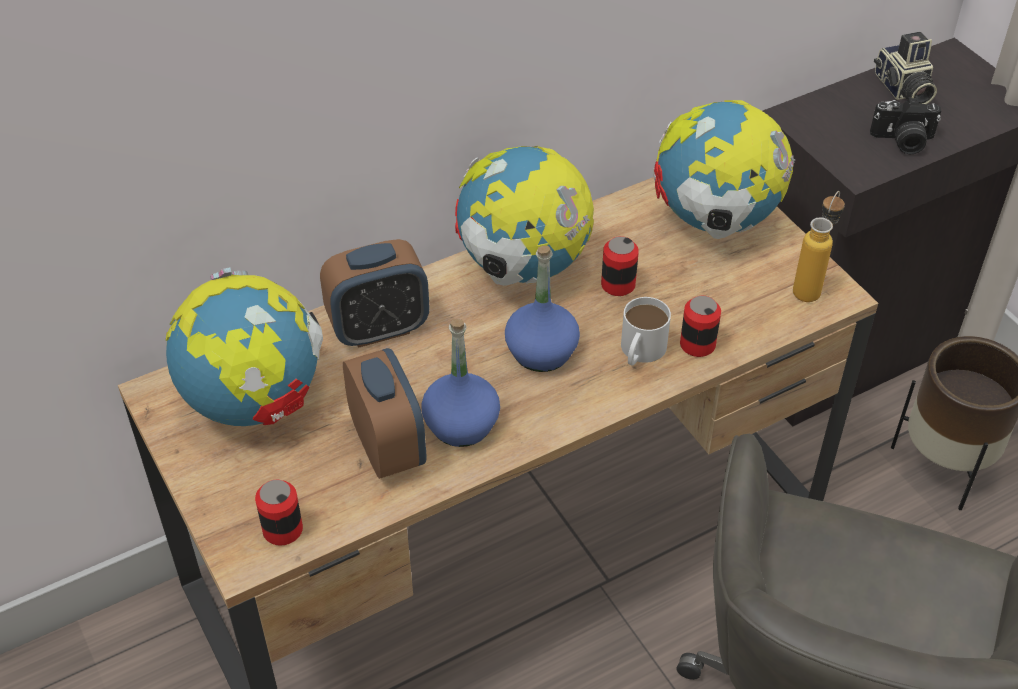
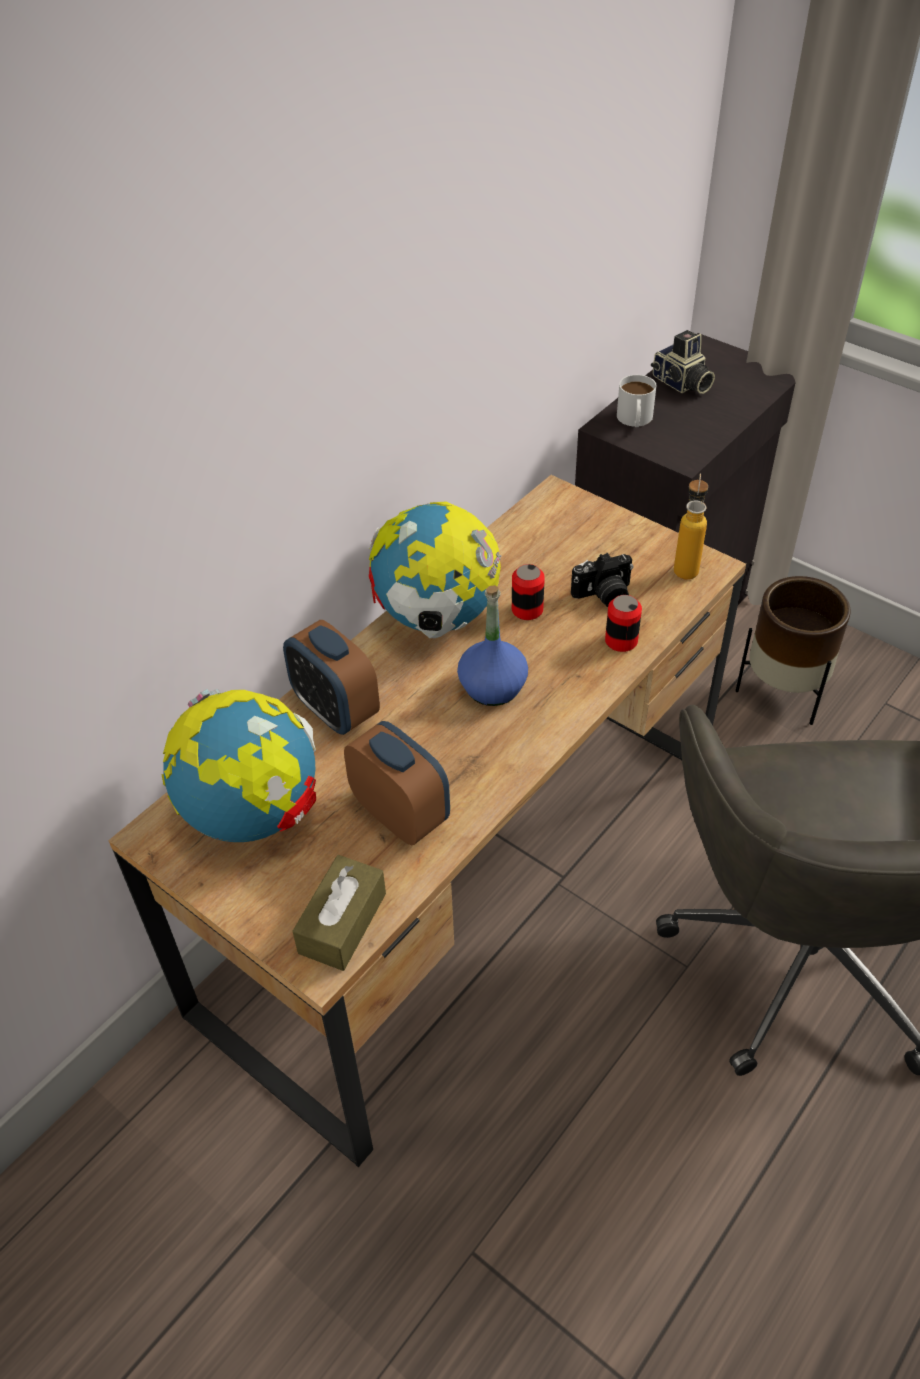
camera: 20 degrees left, 0 degrees up
(282, 530) = (342, 923): can -> brown tissue box
(379, 328) = (335, 710): alarm clock -> alarm clock turned 90 degrees clockwise
(461, 424) = (456, 773): blue bottle -> none
(640, 352) = (576, 661): white mug -> white mug (634, 420)
(715, 220) = (579, 532): globe -> none
(903, 141) = (705, 425): camera -> camera (604, 596)

